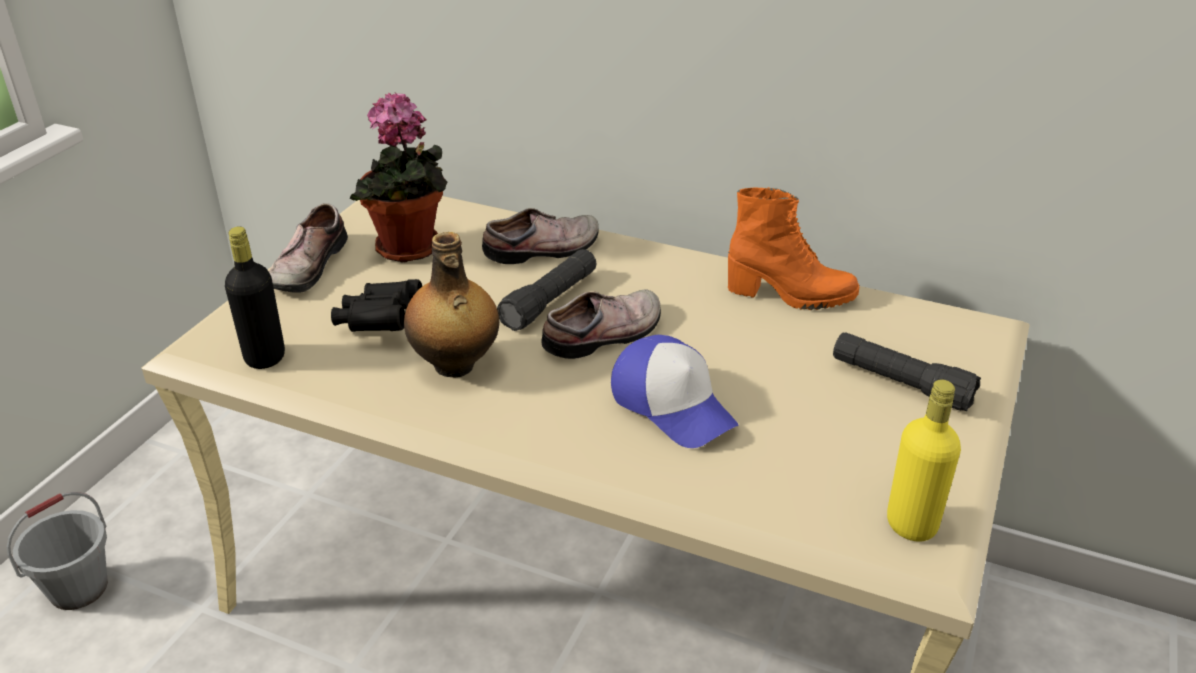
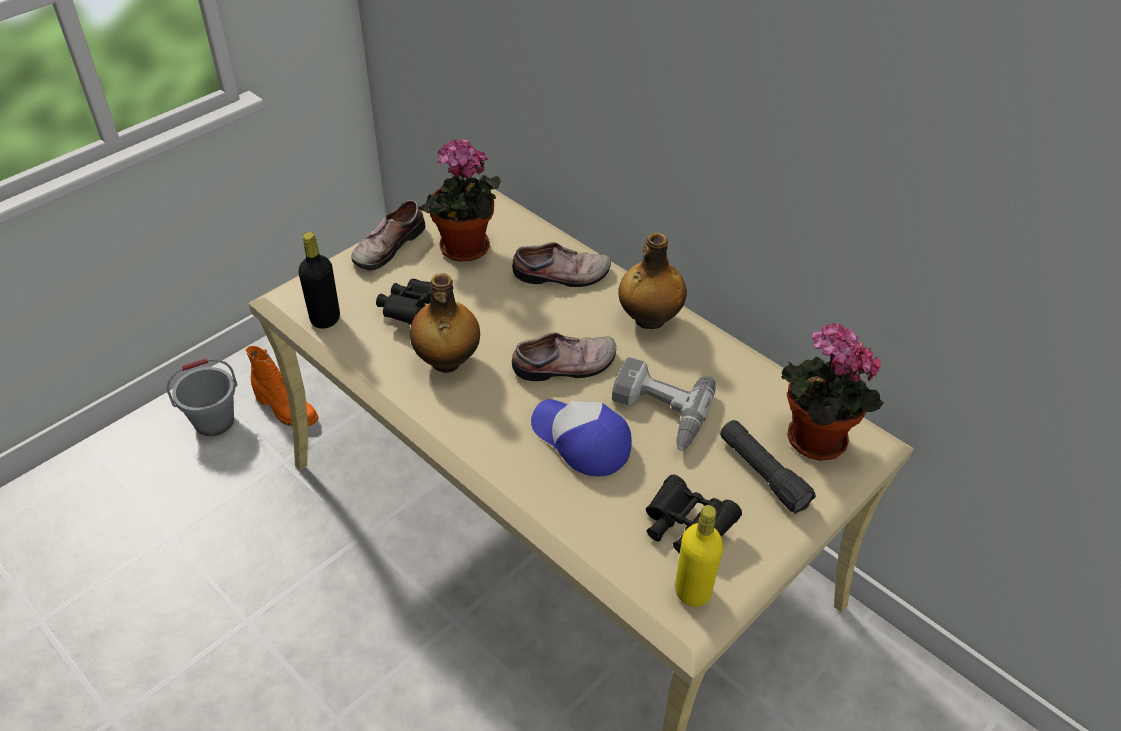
camera: 20 degrees right, 10 degrees up
(550, 301) = (541, 324): black flashlight -> none
(671, 269) = (648, 320): none -> bottle
(673, 405) = (580, 440): cap -> cap turned 150 degrees clockwise
(743, 355) = (658, 413): none -> power drill
(790, 295) = (727, 369): orange boot -> orange boot (286, 410)
(854, 460) = (685, 527): none -> black binoculars
(928, 340) = (811, 441): none -> potted plant

